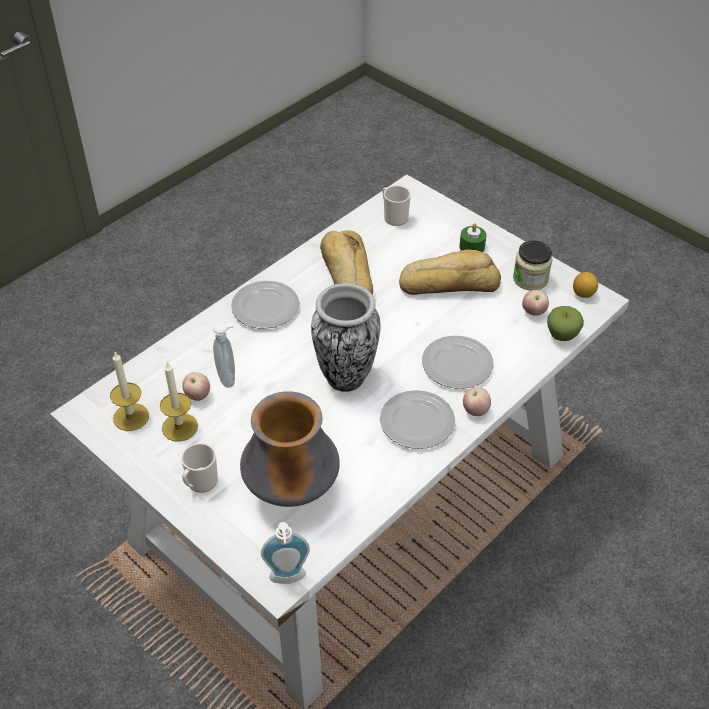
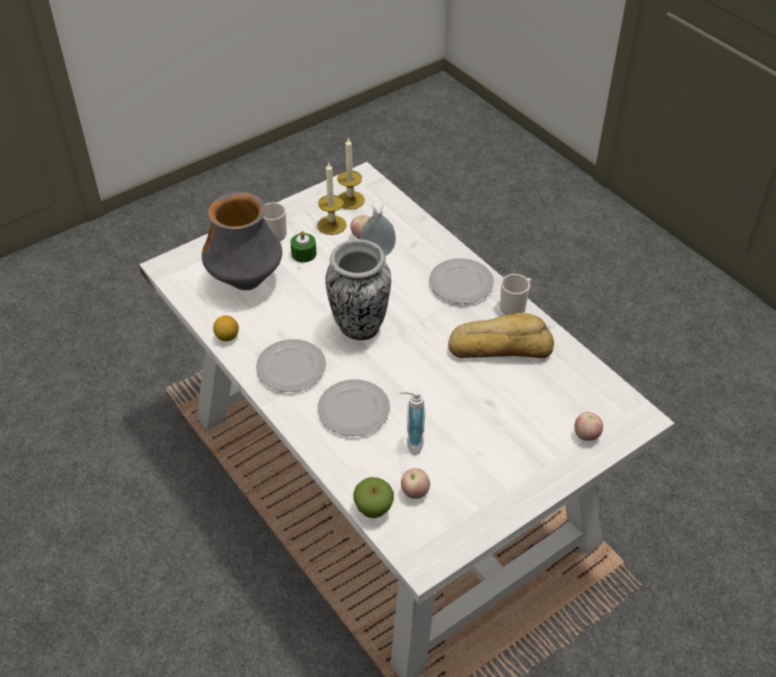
camera: 100 degrees right, 0 degrees up
(288, 579) = (167, 271): soap dispenser -> soap dispenser (411, 442)
(394, 216) = (592, 397): mug -> mug (515, 306)
(449, 282) = (475, 426): bread -> none
(472, 247) = (532, 459): green candle -> green candle (304, 254)
(475, 411) = (291, 413): apple -> apple (586, 435)
(530, 279) = (469, 502): jar -> none
(583, 294) = (436, 549): lemon -> lemon (227, 337)

